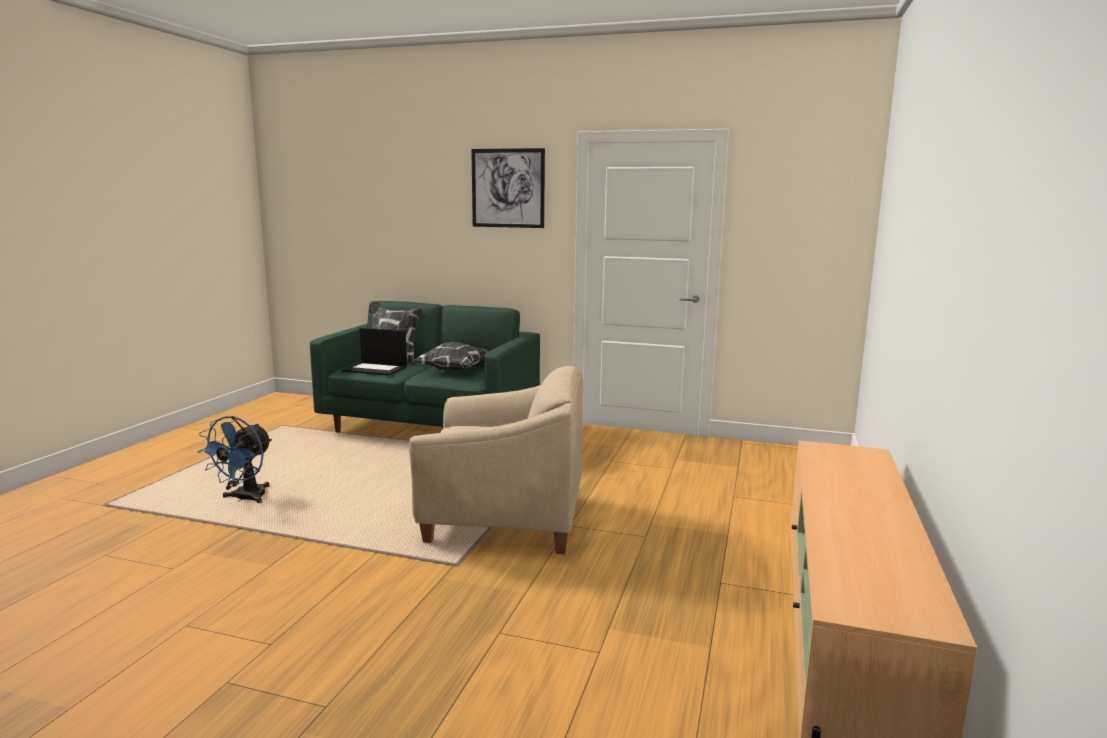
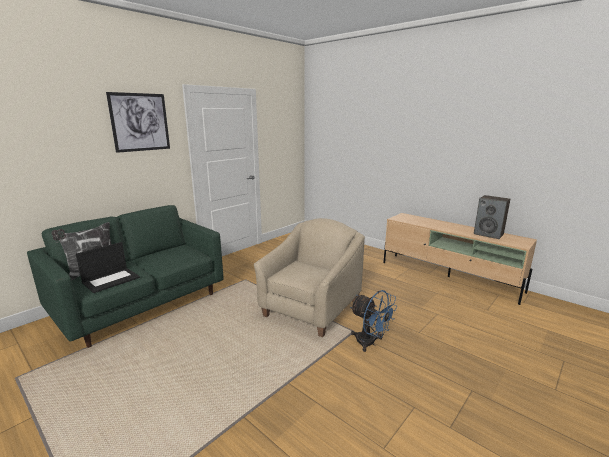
camera: 65 degrees left, 5 degrees up
(244, 499) = (185, 412): blue fan -> blue fan (370, 343)
(453, 370) = (163, 257): pillow -> none
(878, 558) = (489, 234): none -> speaker

